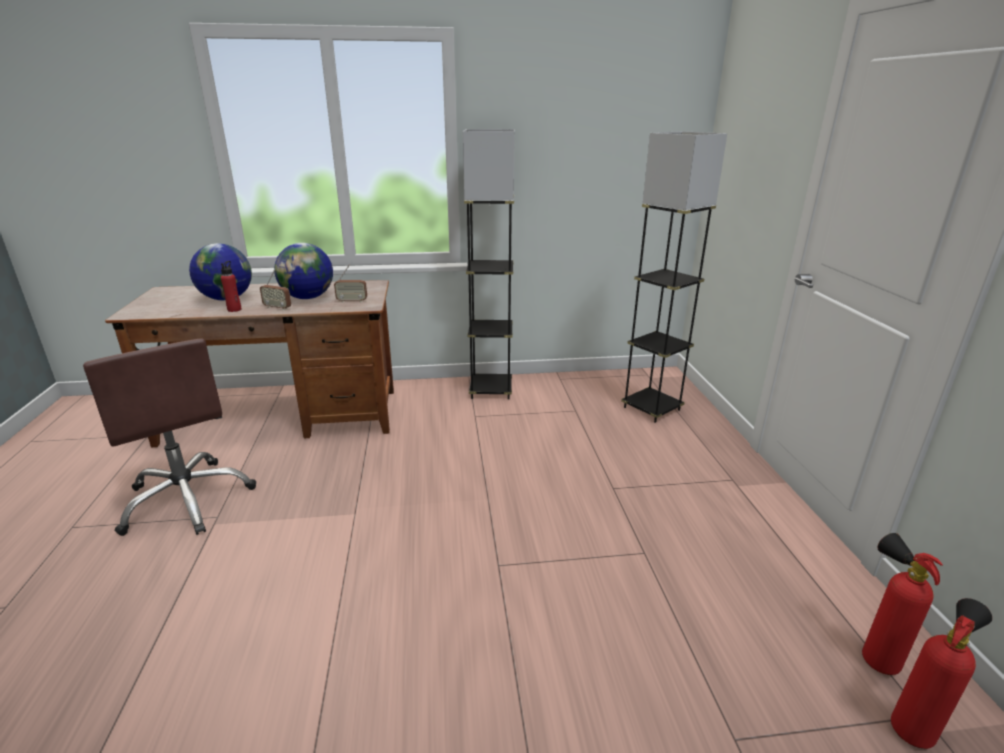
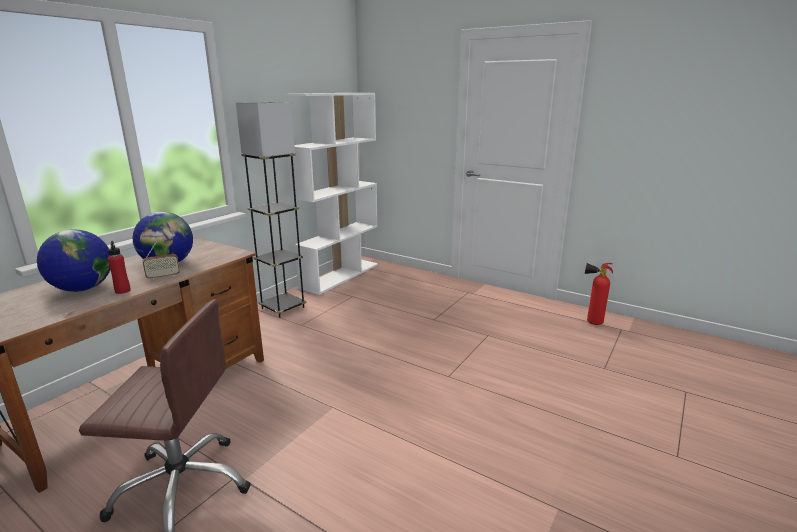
camera: 50 degrees left, 5 degrees down
(352, 301) = (215, 255): radio -> none
(606, 380) = (340, 275): none -> white bookcase
(651, 408) = (387, 279): grey floor lamp -> none
(914, 727) = (624, 333): fire extinguisher -> none

